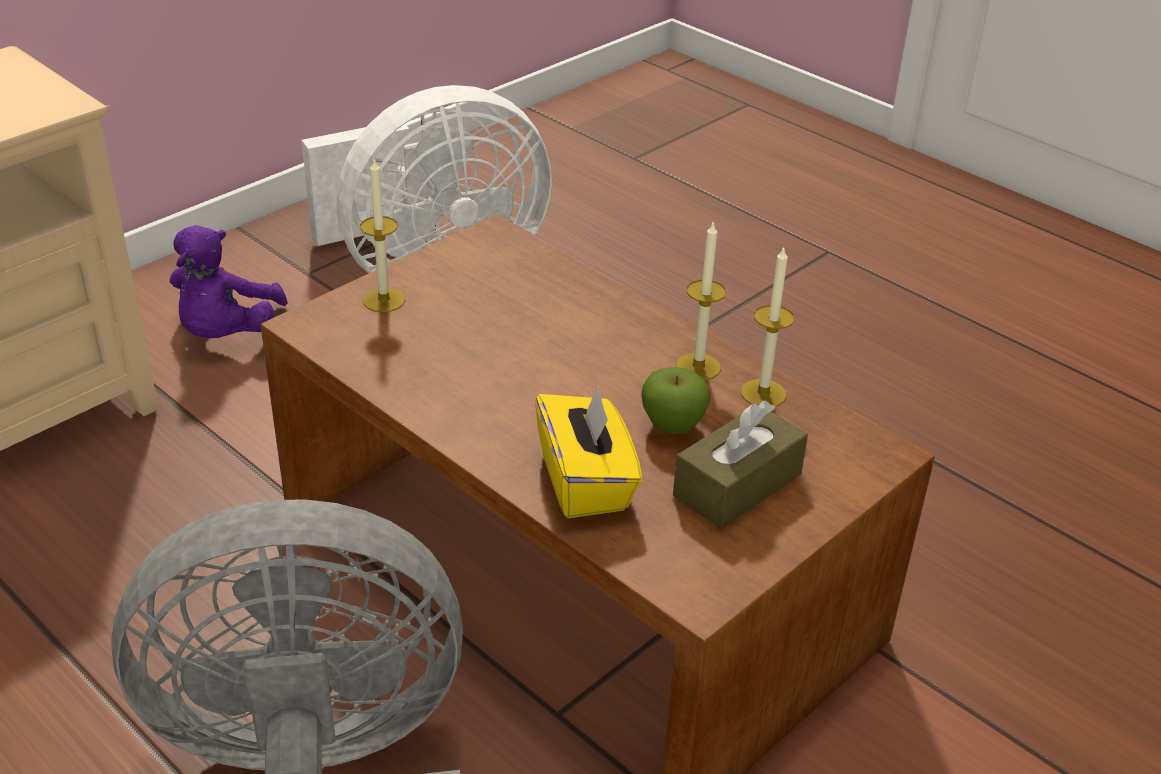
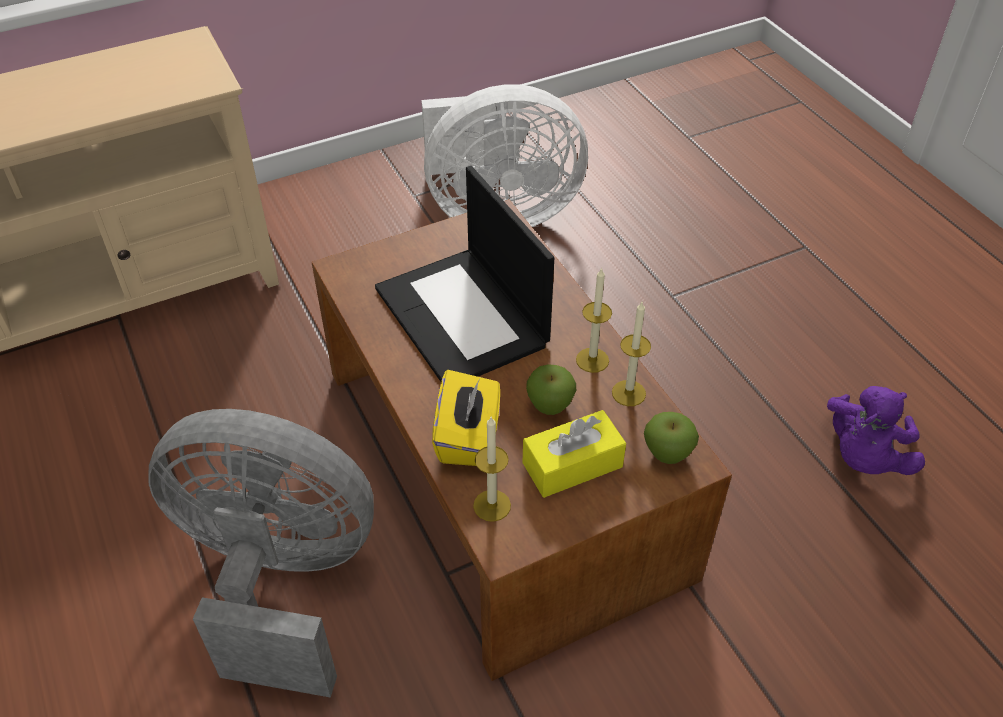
camera: 20 degrees right, 10 degrees up
(226, 333) = (343, 234): purple plush toy -> purple plush toy (863, 456)
(384, 300) = (399, 259): candle -> candle (492, 505)
(506, 350) = (463, 317): none -> laptop
(737, 485) = (572, 465): brown tissue box -> yellow tissue box
(847, 448) = (667, 453): none -> apple

